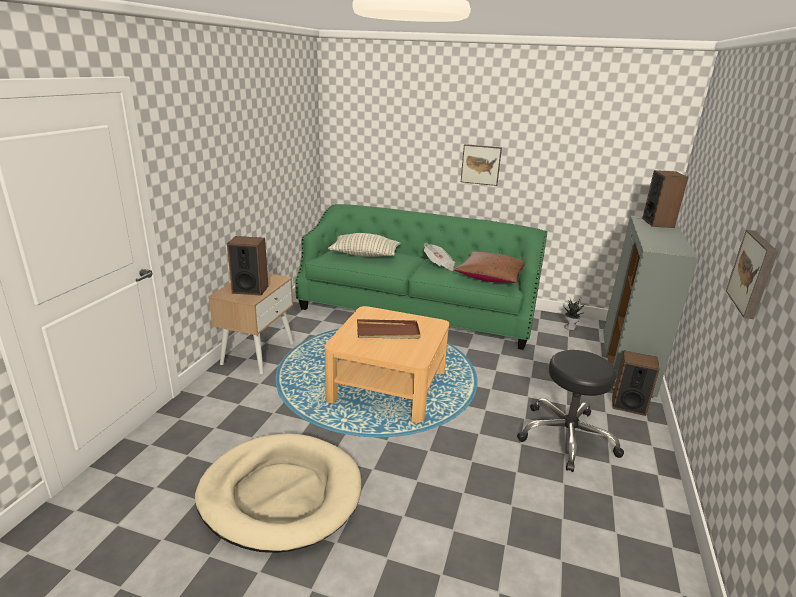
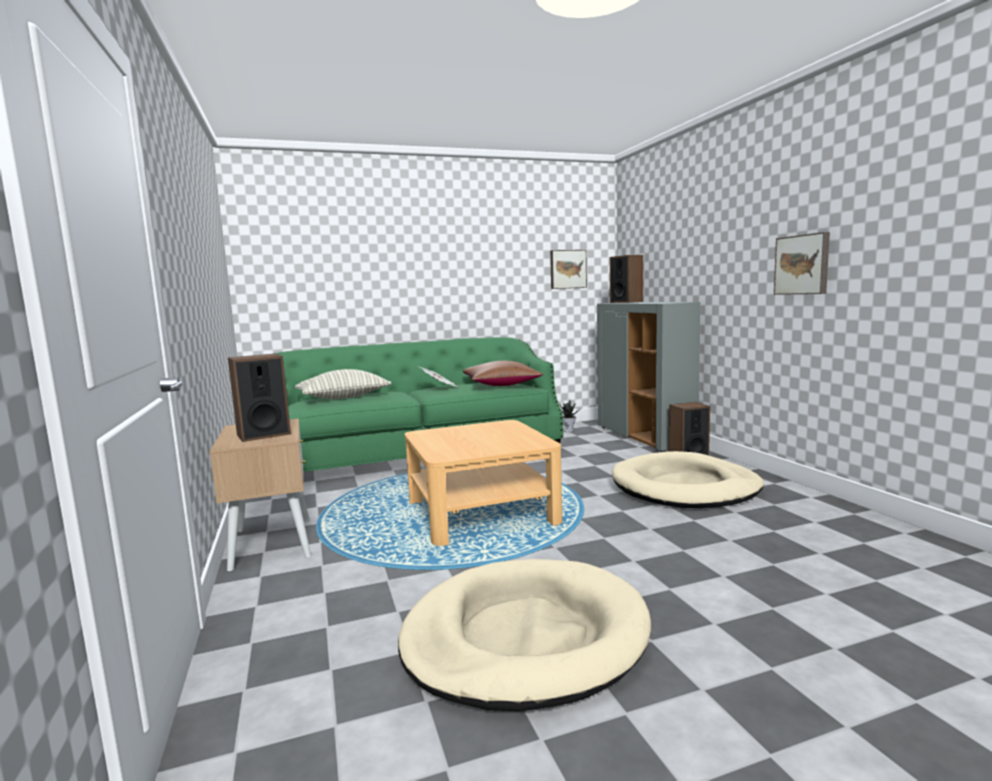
camera: 35 degrees left, 15 degrees down
(388, 332) = (474, 438): brown tray -> none
(481, 164) = (441, 281): picture -> picture (567, 269)
(566, 436) = (685, 487): black stool -> beige dog bed

